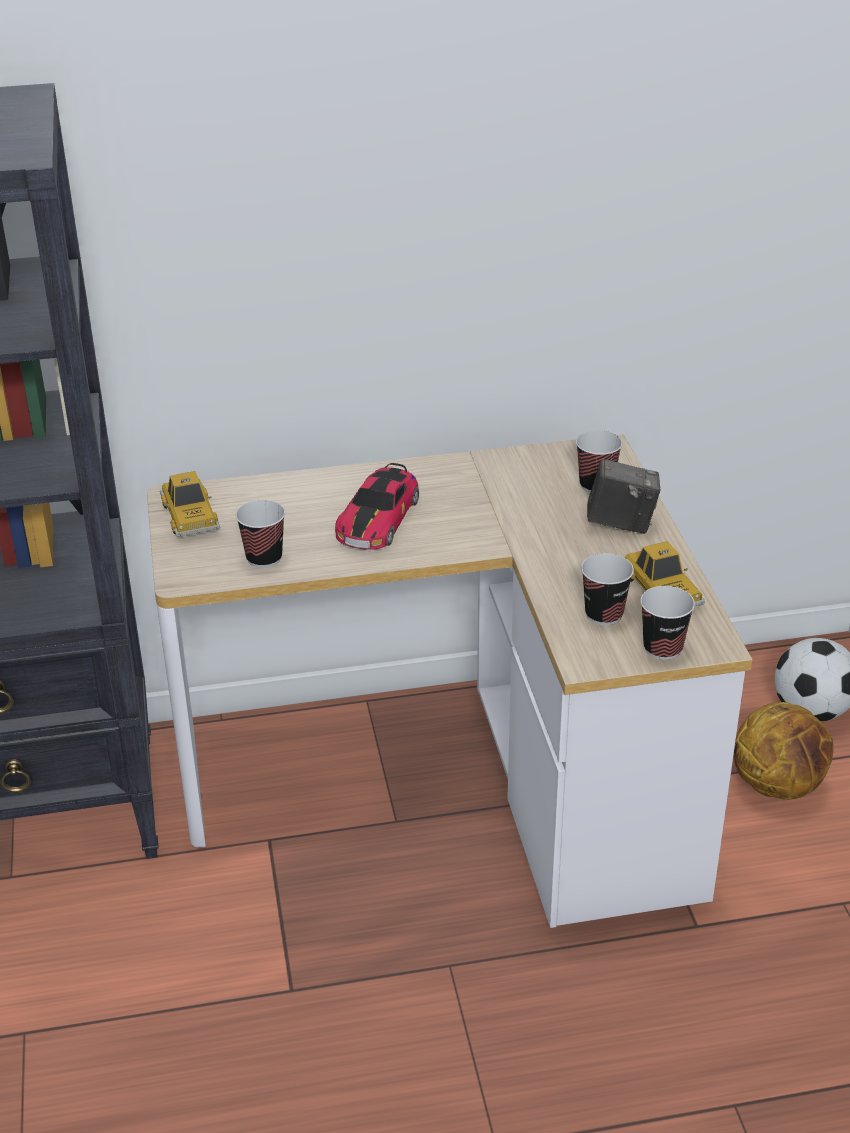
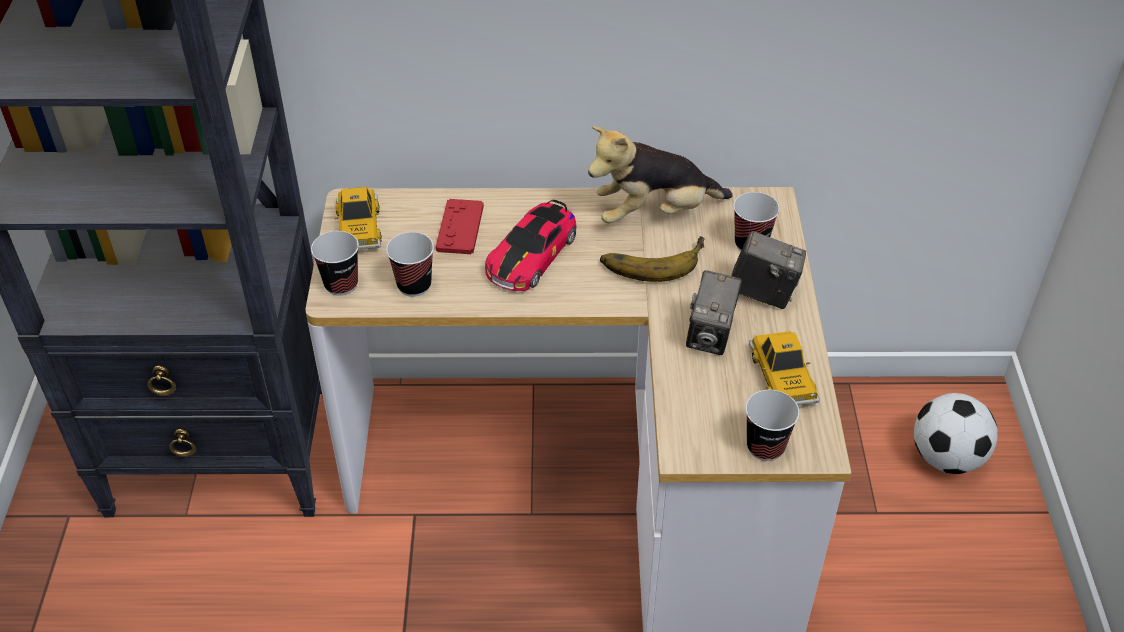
camera: 10 degrees right, 10 degrees up
(296, 504) = (460, 228): none -> red game controller
(491, 471) = (654, 213): none -> plush toy
(501, 508) = (651, 259): none -> banana
(580, 564) = (710, 335): none -> camera
(604, 614) = (718, 398): cup -> cup (341, 284)
(779, 785) = (895, 533): basketball -> none

